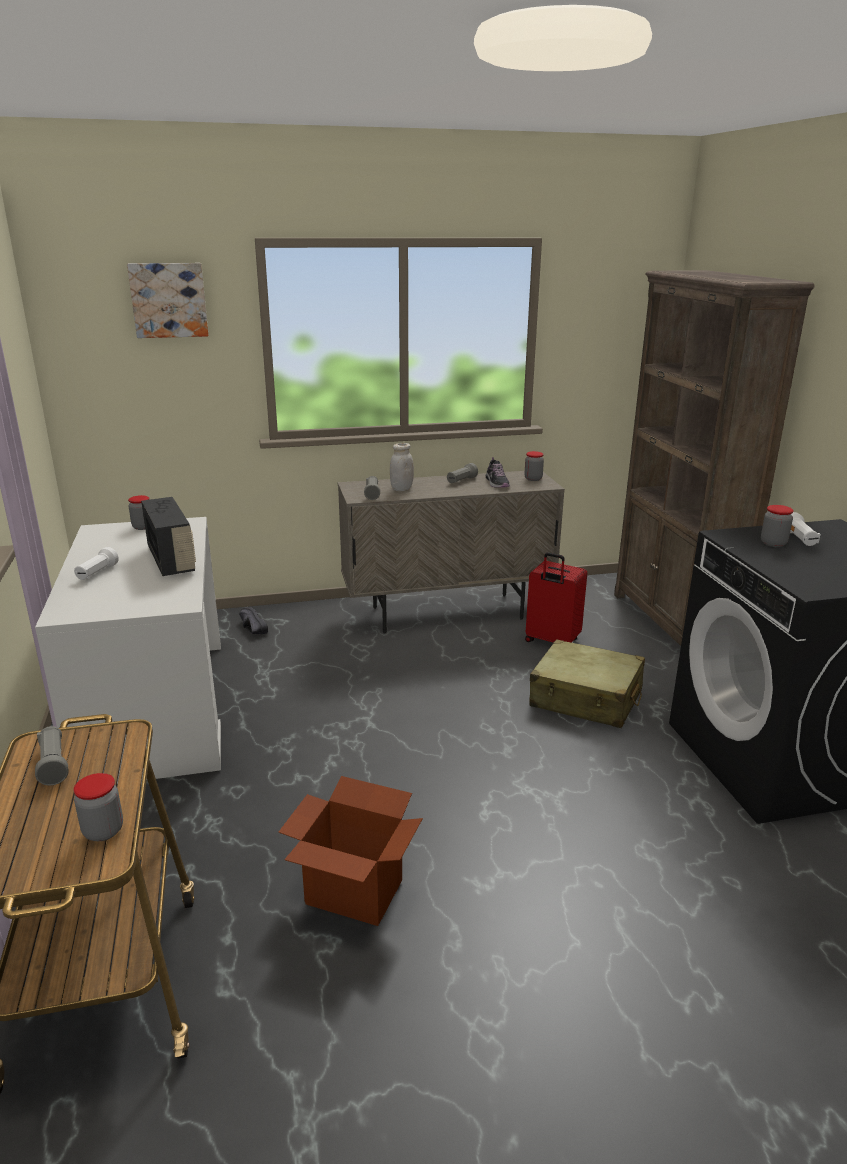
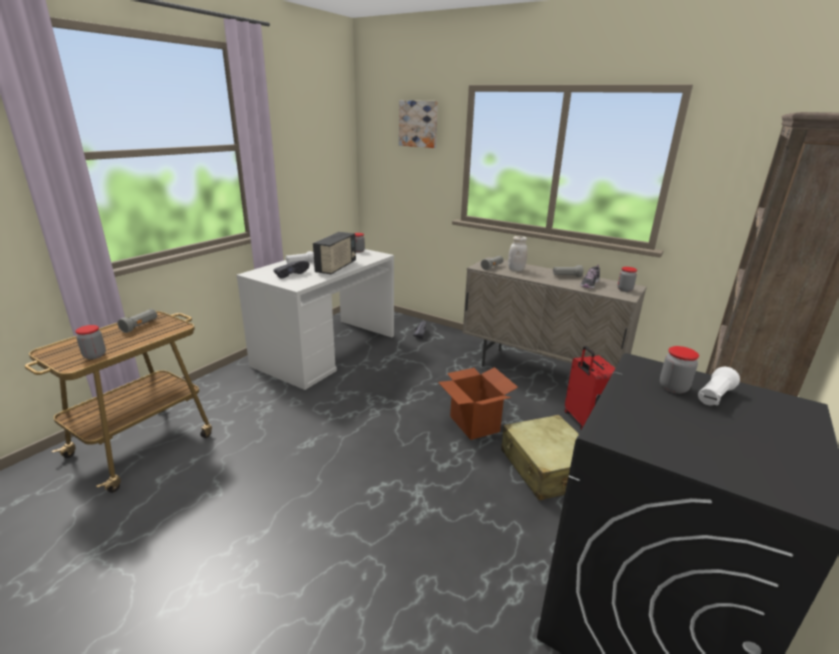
camera: 45 degrees right, 0 degrees up
(128, 593) = (291, 274): none -> black shoe
(353, 892) = (259, 479): cardboard box -> cardboard box (474, 424)

